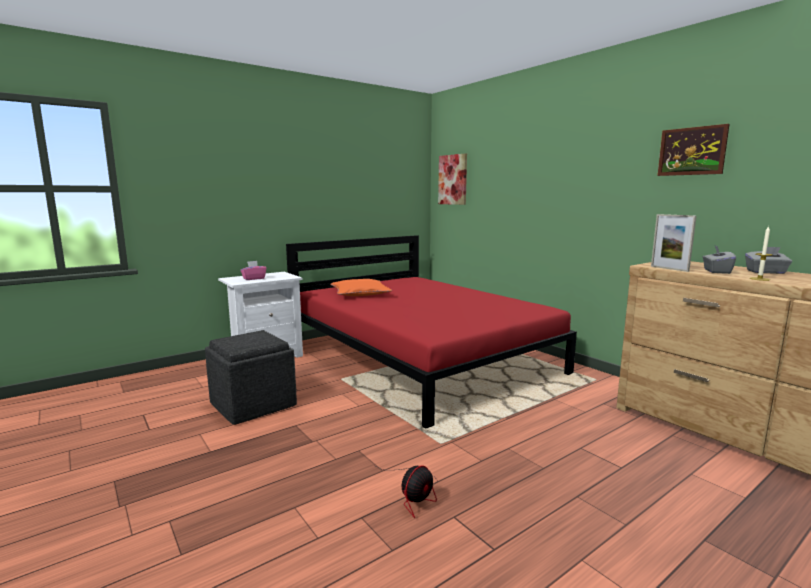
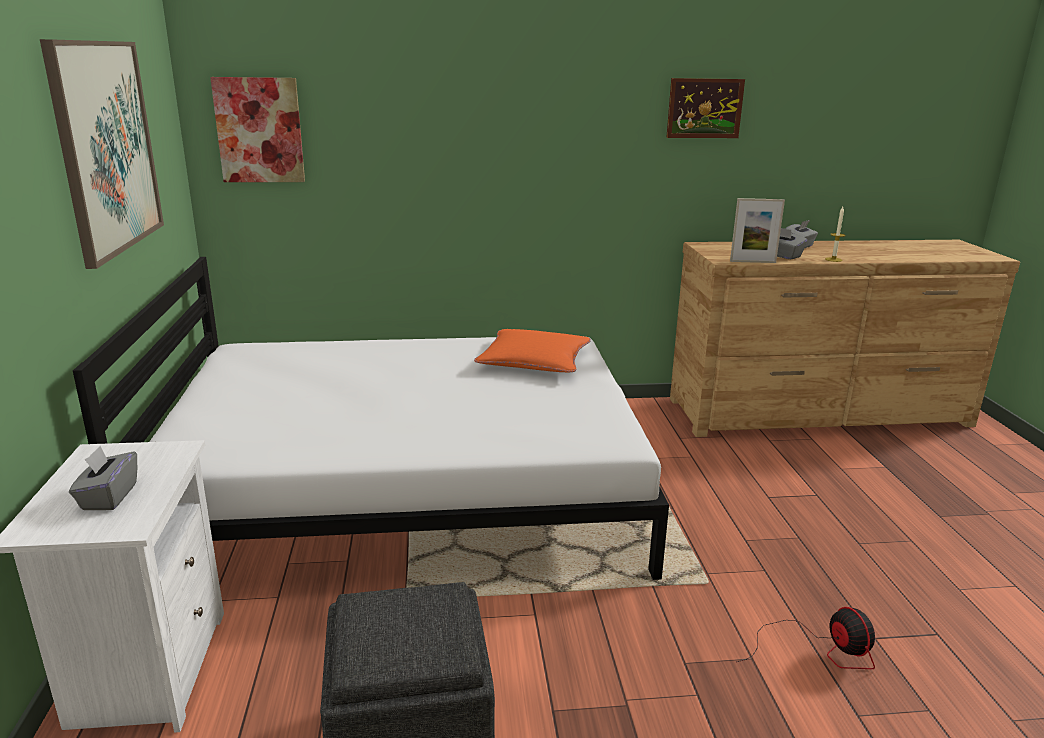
camera: 60 degrees left, 10 degrees up
(253, 278) = (108, 497): pink tissue box -> grey tissue box
(353, 176) = (106, 147): none -> picture
(360, 293) = (277, 423): orange pillow -> orange pillow (534, 361)
(420, 357) = (406, 491): red bed -> white bed

